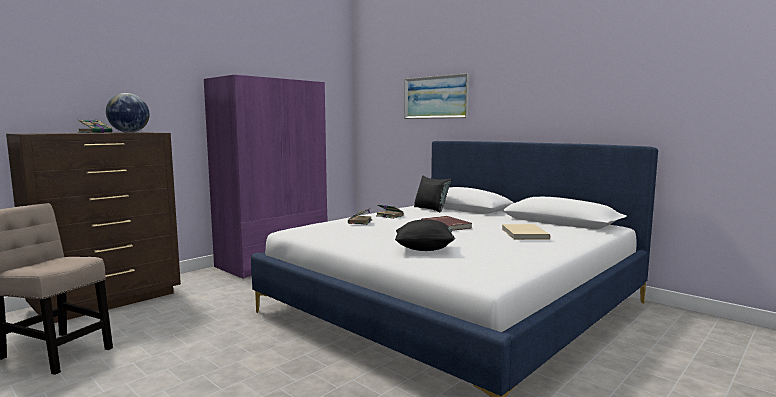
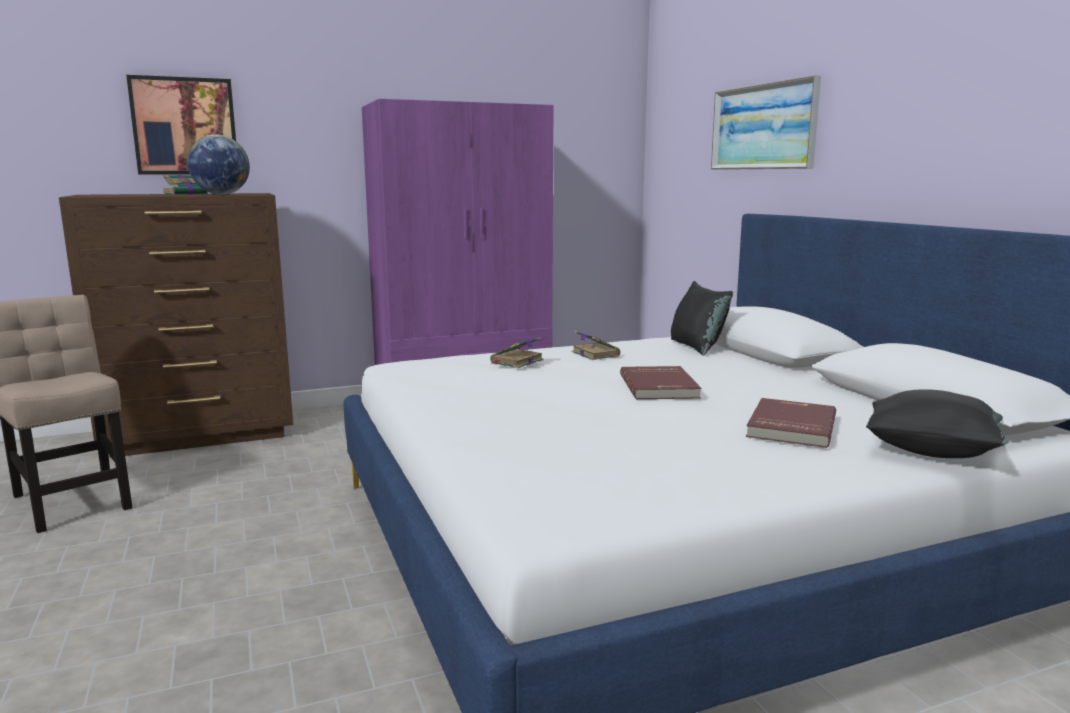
camera: 25 degrees right, 5 degrees up
(87, 87) = (185, 126): none -> picture
(424, 249) = (538, 433): black pillow -> black pillow (931, 451)
(523, 234) = (789, 426): beige book -> red book

